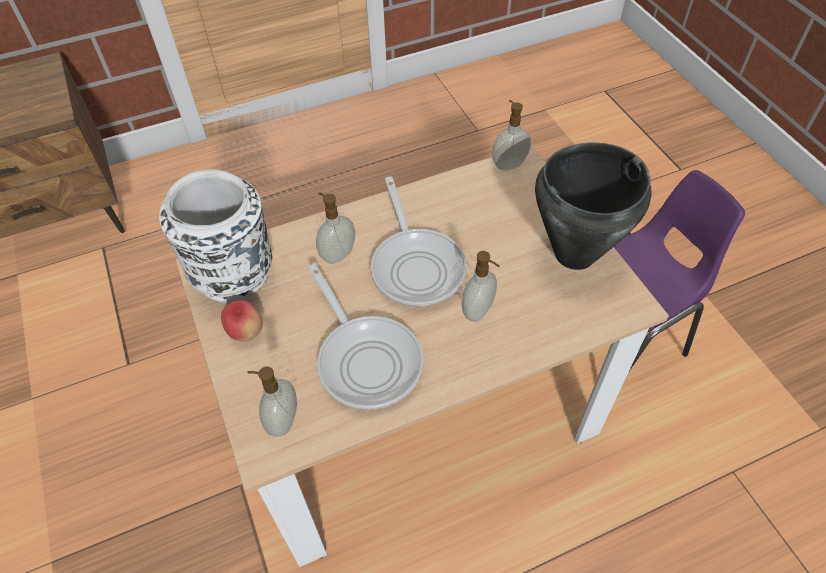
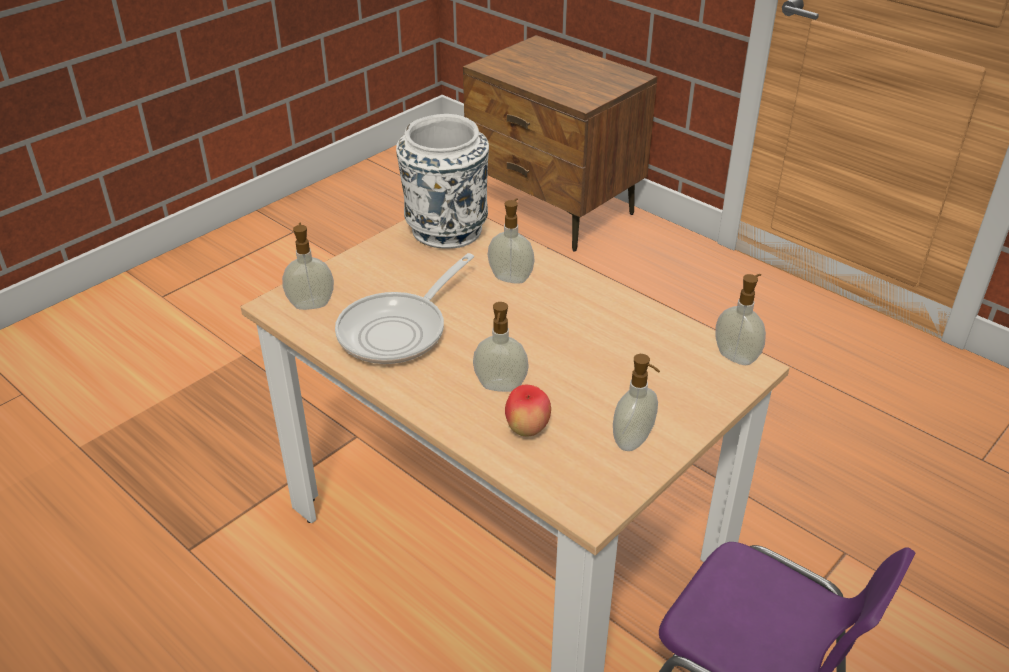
camera: 65 degrees right, 15 degrees down
(246, 333) = (389, 257): apple -> apple (527, 430)
(416, 265) = (531, 330): frying pan -> none
(573, 254) = (634, 441): black cooking pot -> soap dispenser

